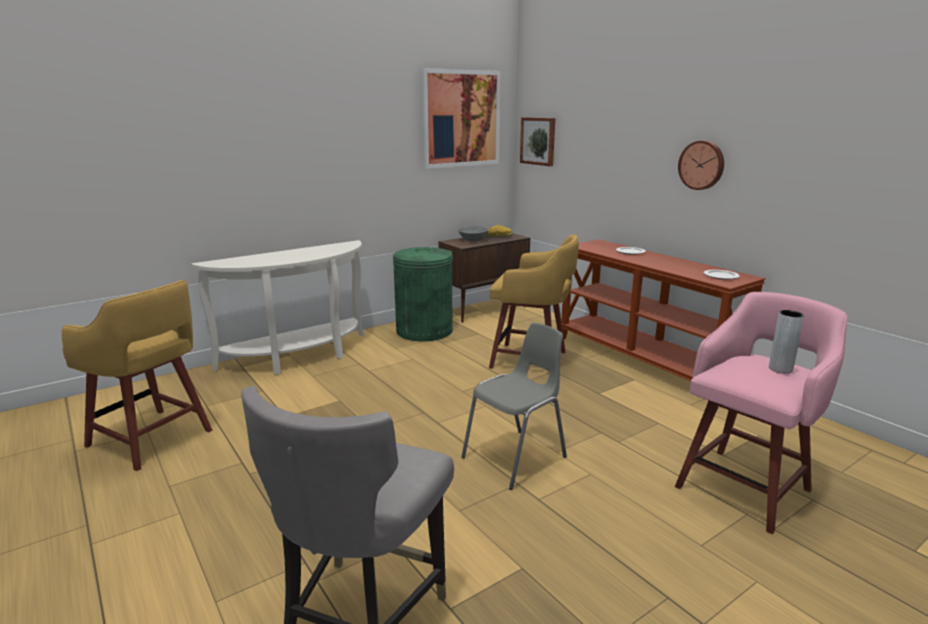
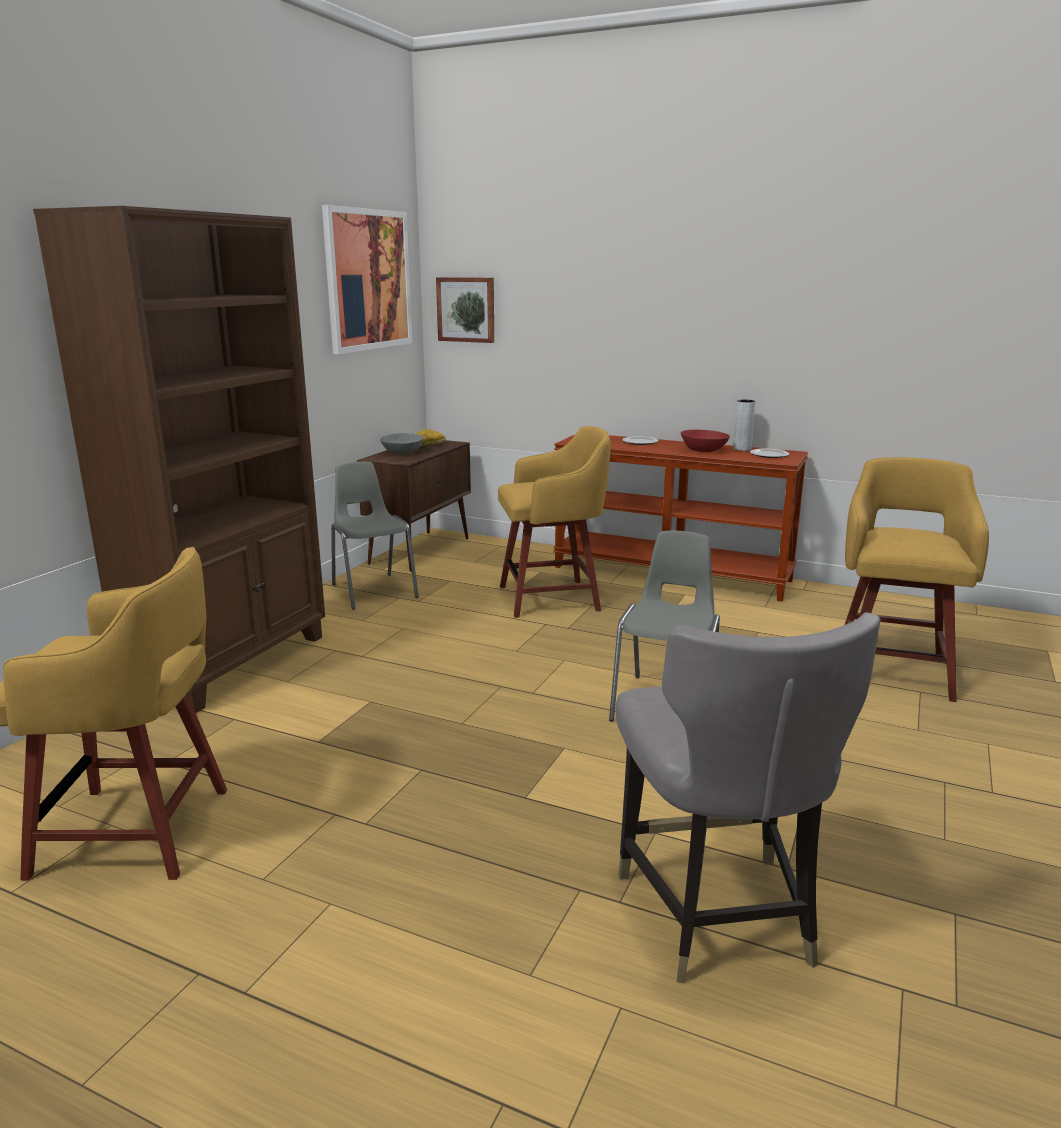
camera: 30 degrees left, 0 degrees up
(299, 358) = (232, 663): white console table -> brown bookcase
(424, 330) = (373, 591): green trash can -> grey chair
(669, 265) = (703, 451): none -> red bowl
(702, 165) = (718, 330): wall clock -> none
(745, 487) = (893, 669): pink stool -> yellow stool
(780, 369) = (924, 534): grey vase -> grey vase (742, 449)

